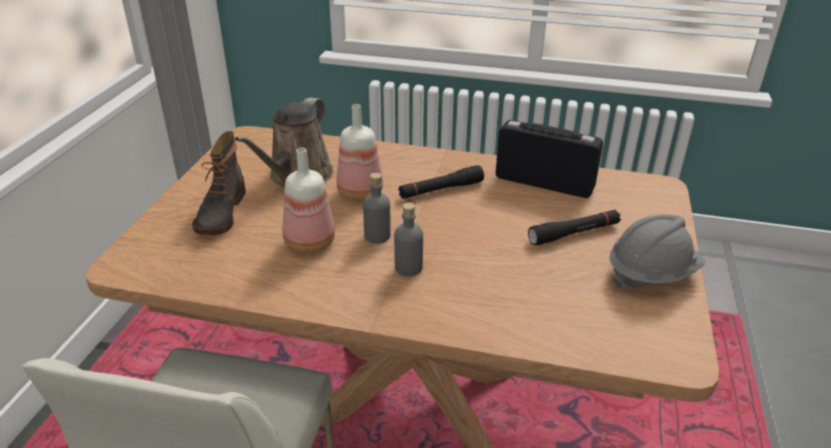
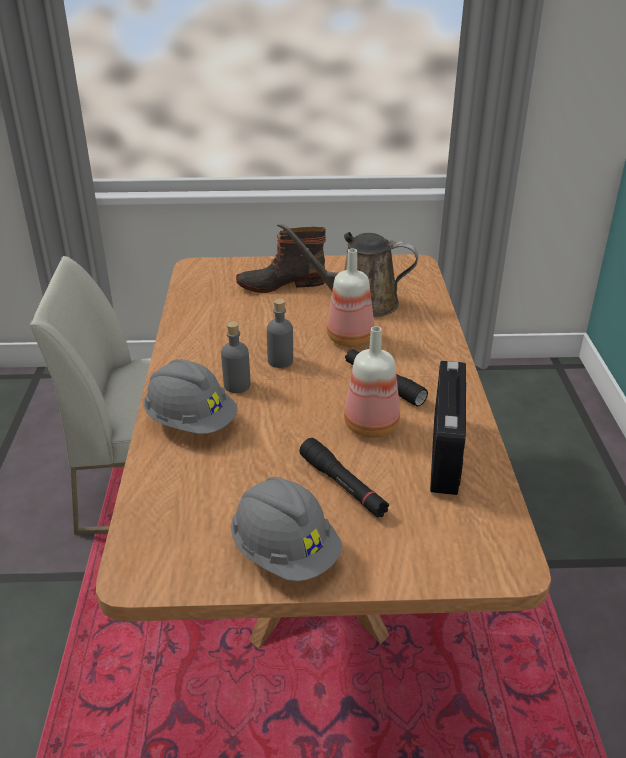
camera: 75 degrees right, 0 degrees up
(308, 243) = (255, 330): bottle -> bottle (370, 425)
(461, 305) = (191, 422): none -> grey hard hat

